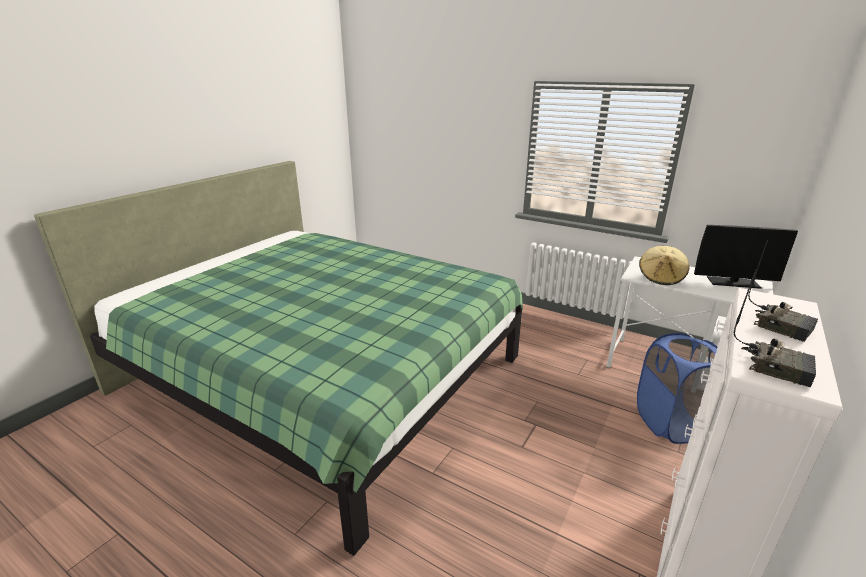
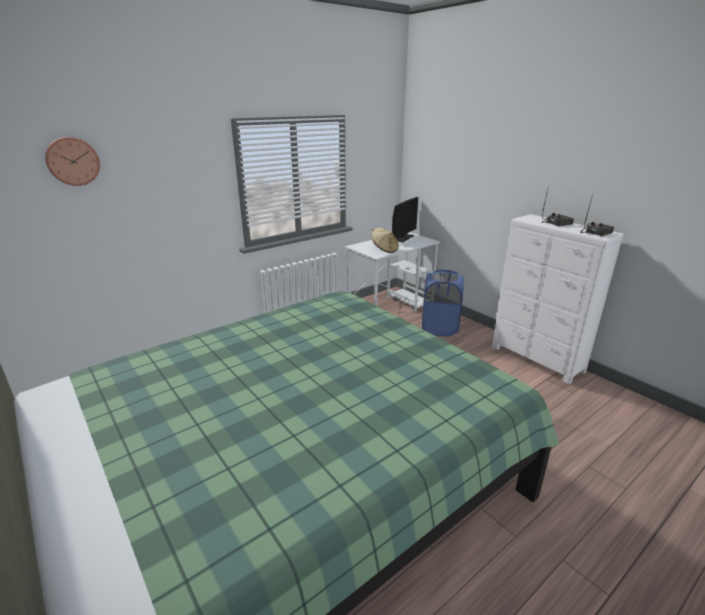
camera: 70 degrees left, 0 degrees up
(412, 106) = (72, 161): none -> wall clock

